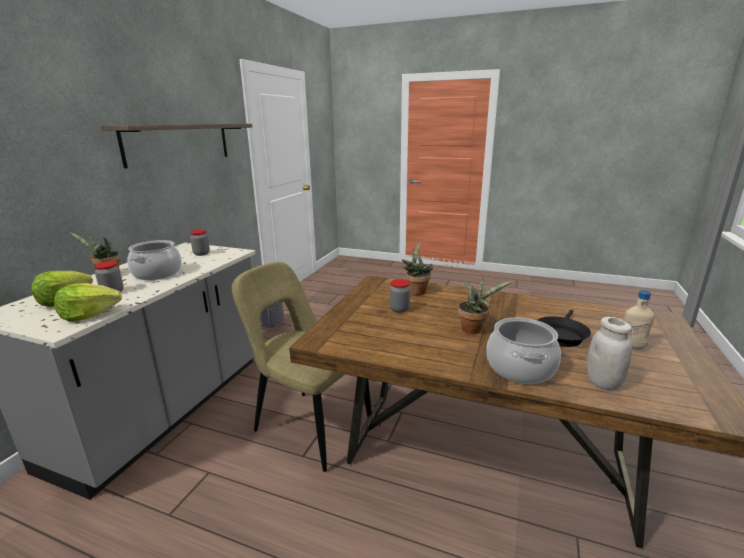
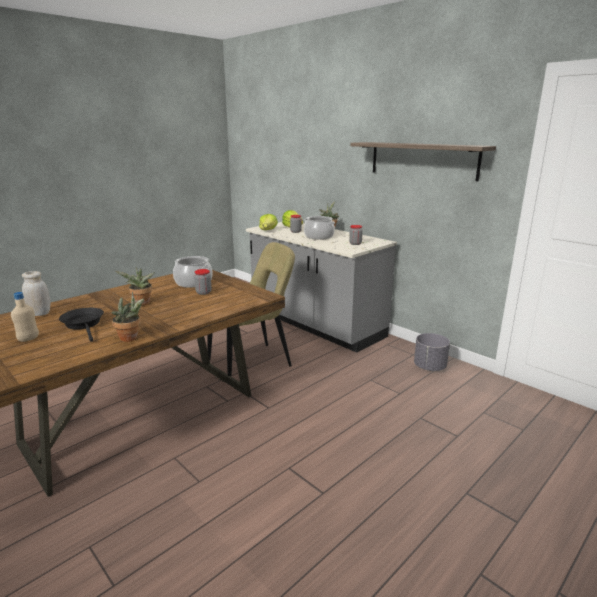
camera: 115 degrees right, 0 degrees up
(416, 291) = (224, 304): potted plant -> potted plant (131, 338)
(520, 368) = (89, 301): cooking pot -> cooking pot (193, 283)

